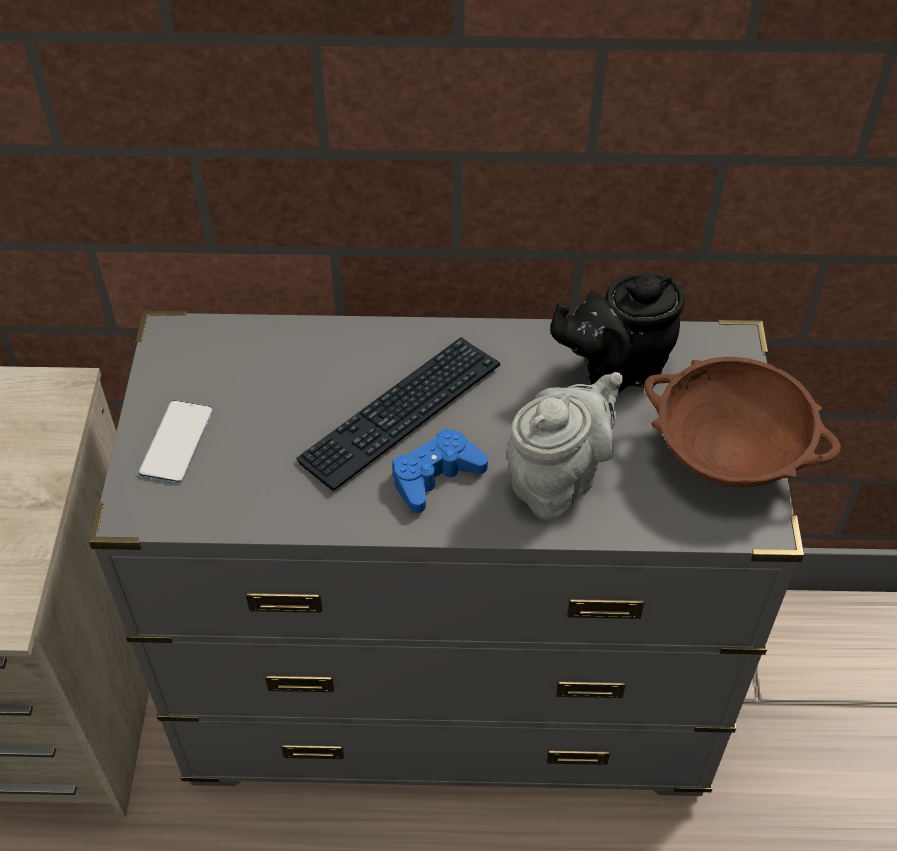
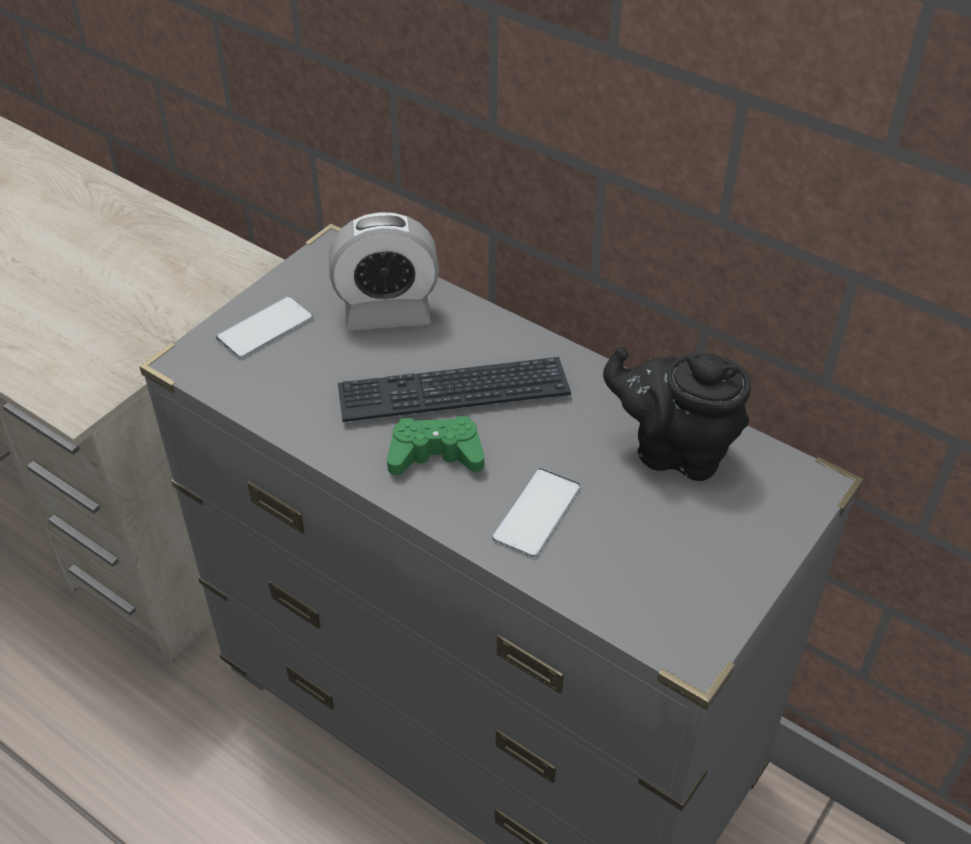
camera: 35 degrees right, 5 degrees down
(277, 371) = (387, 313): none -> alarm clock
(435, 476) = (435, 455): blue game controller -> green game controller
(558, 480) = (536, 512): grey teapot -> phone
(728, 457) = (713, 577): brown bowl -> none

